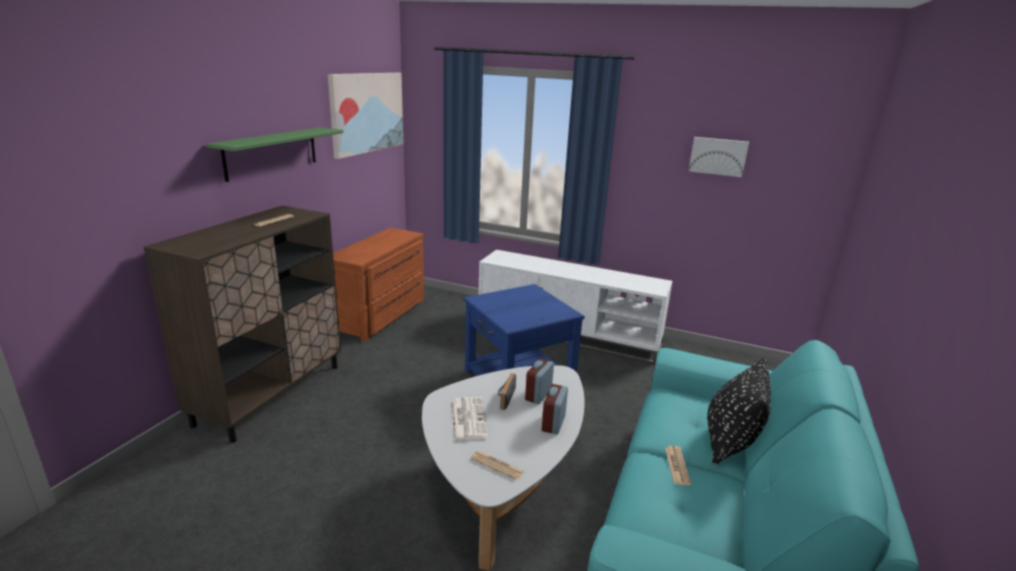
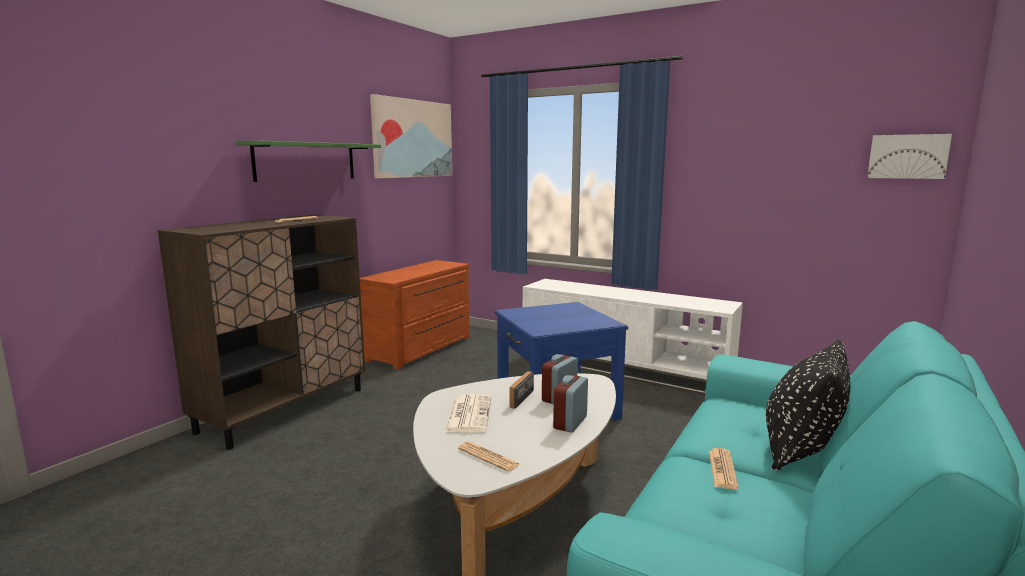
camera: 10 degrees right, 10 degrees down
(718, 156) = (787, 156): picture -> picture (907, 156)

